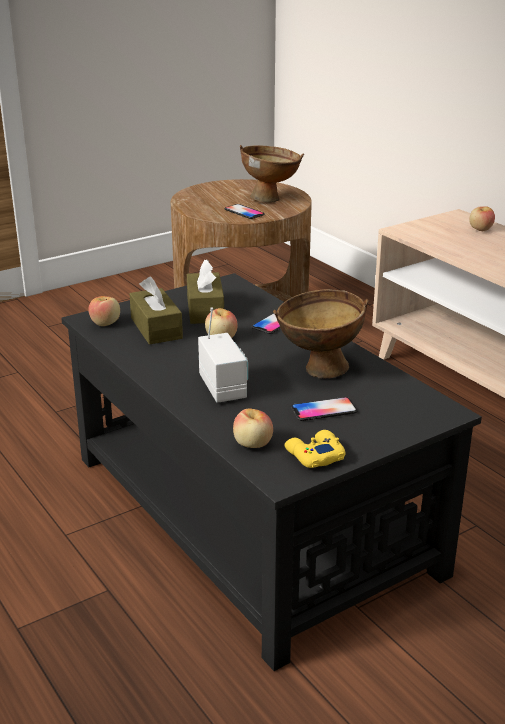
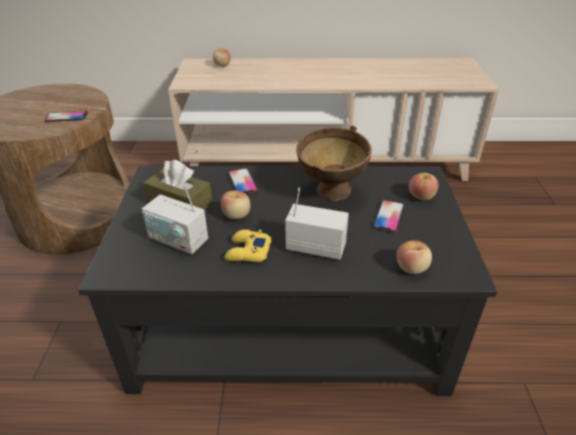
camera: 55 degrees left, 10 degrees up
(105, 323) = (130, 266): apple -> apple (421, 196)
(156, 328) = (178, 240): brown tissue box -> radio
(271, 199) = (65, 98): brown bowl -> none
(314, 455) = (445, 246): yellow game controller -> yellow game controller (247, 251)

